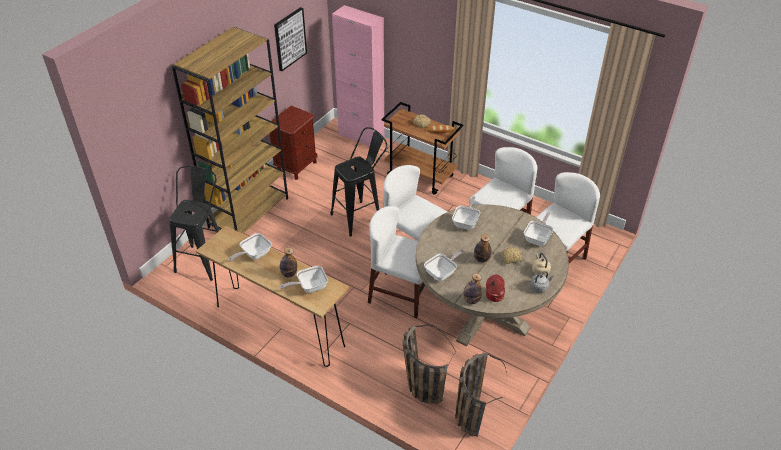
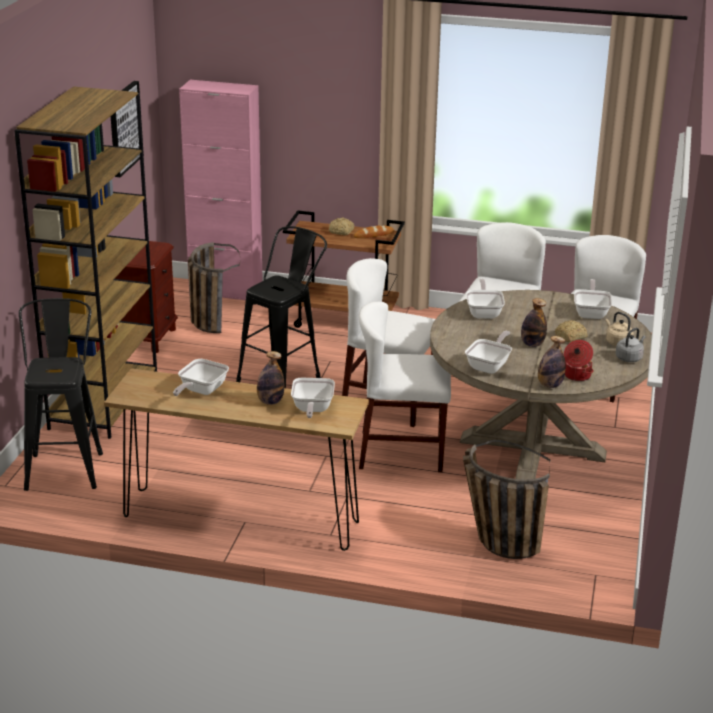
camera: 20 degrees left, 15 degrees down
(309, 287) = (312, 410): frying pan -> frying pan turned 45 degrees counterclockwise
(472, 410) = (586, 553): basket -> basket (208, 318)

